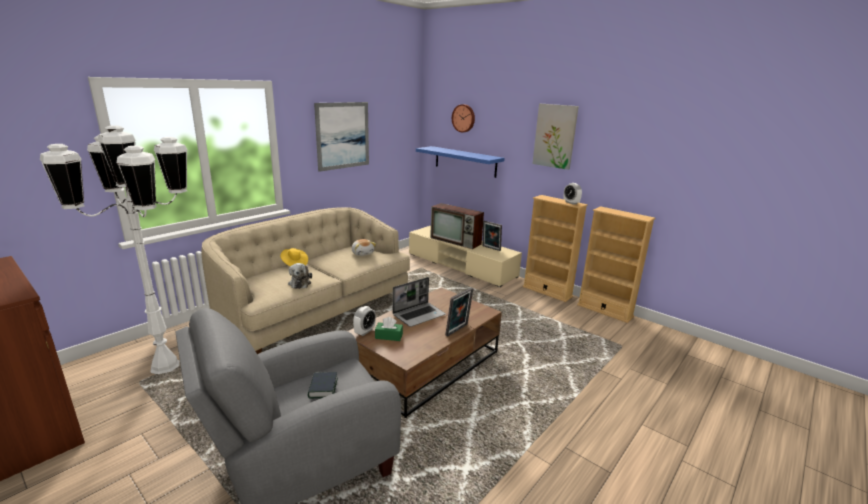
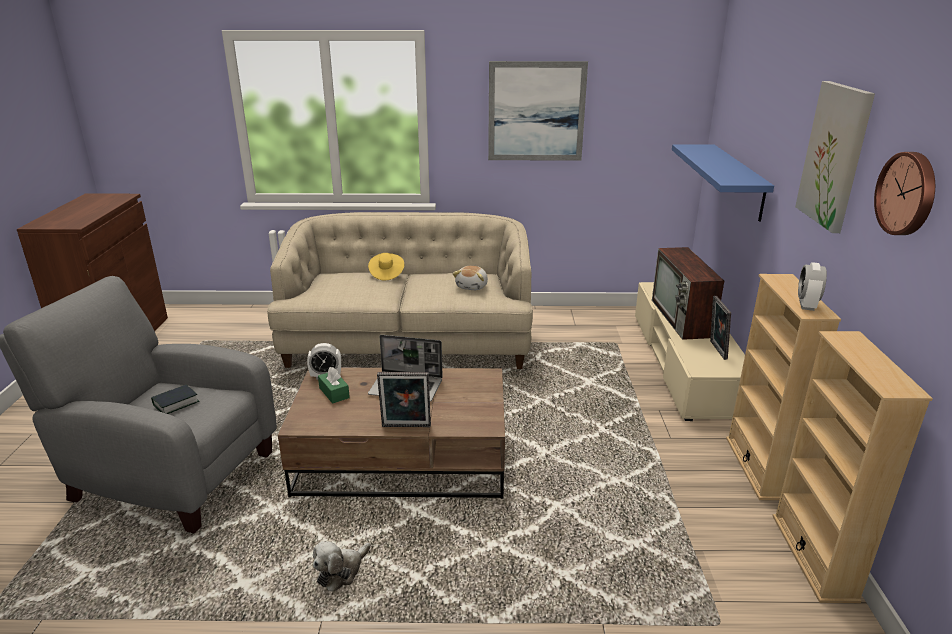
camera: 50 degrees right, 5 degrees up
(165, 366) = (233, 337): white floor lamp -> none
(300, 283) = (350, 296): plush toy -> plush toy (341, 572)
(464, 118) = (748, 99): wall clock -> wall clock (908, 194)

